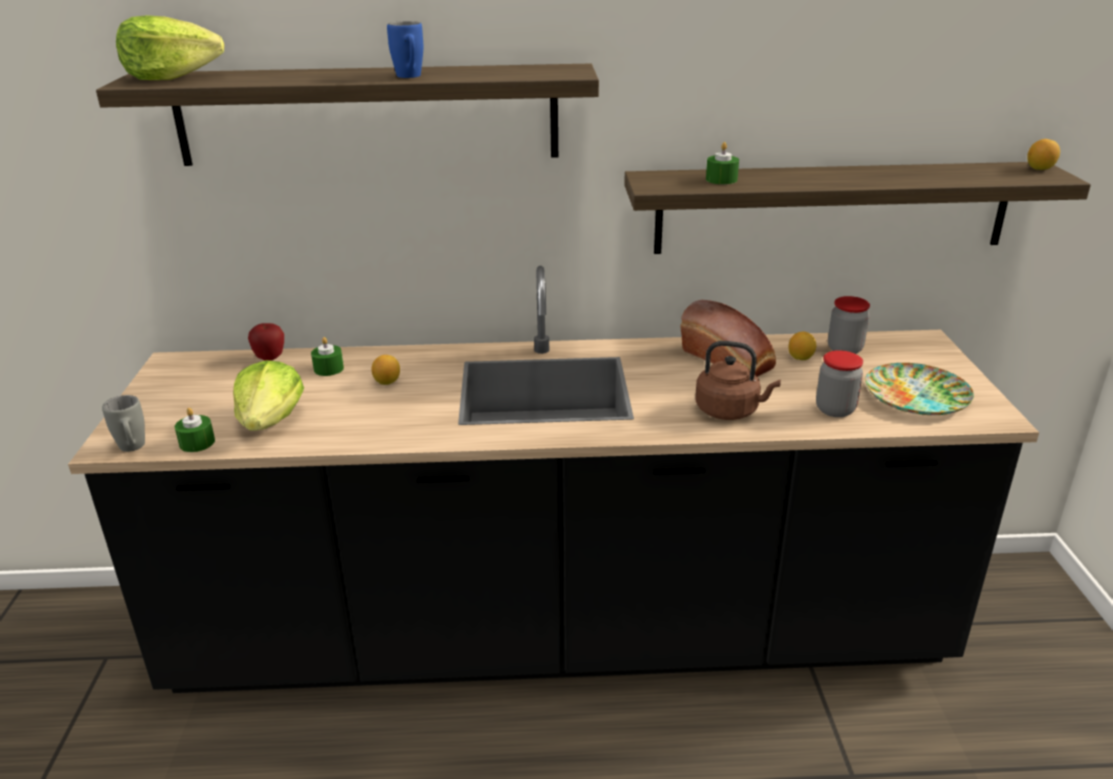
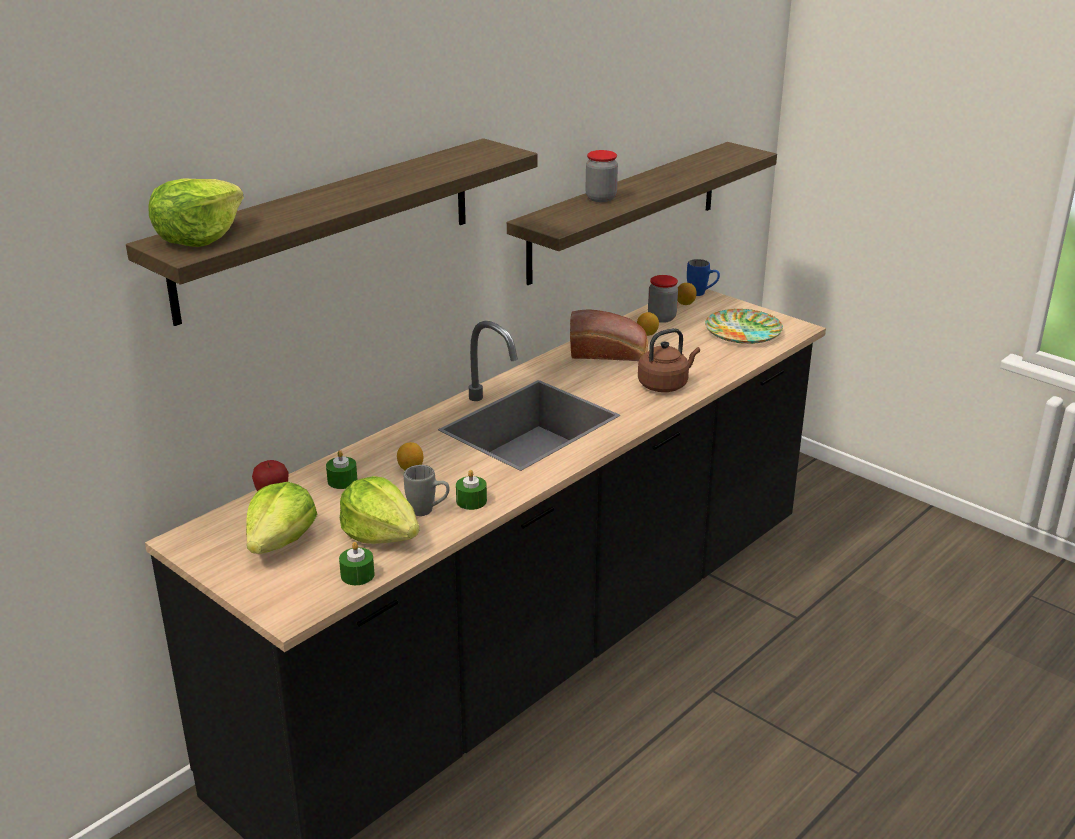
camera: 45 degrees left, 0 degrees up
(133, 449) = (315, 605): grey mug -> grey mug (428, 511)
(210, 392) = (281, 541): none -> lettuce
(410, 77) = (403, 184): blue mug -> blue mug (702, 294)
(721, 179) = (585, 209): green candle -> green candle (471, 501)
(835, 409) = (717, 358): jar -> jar (601, 198)
(1039, 169) = (735, 149): lemon -> lemon (685, 303)

